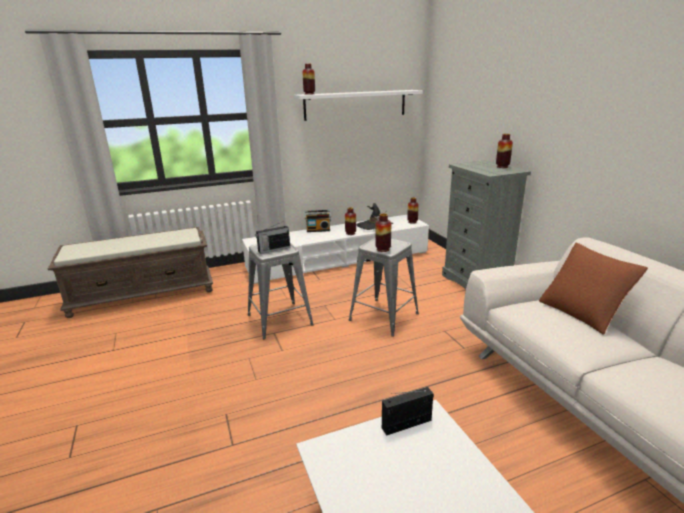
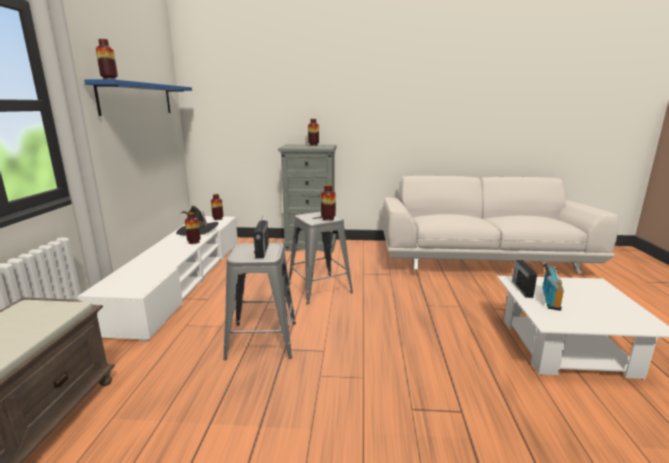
camera: 65 degrees left, 5 degrees down
(318, 230) = (152, 252): radio -> radio (549, 300)
(355, 104) = (137, 99): white shelf -> blue shelf
(583, 312) = (445, 212): brown pillow -> none

